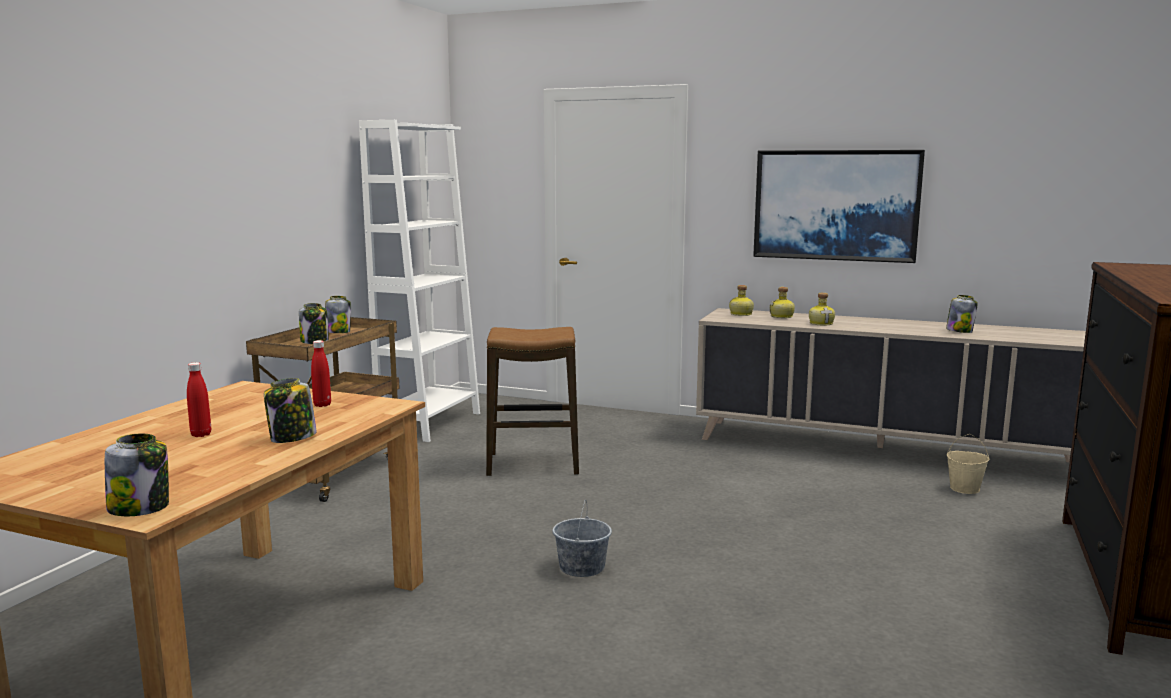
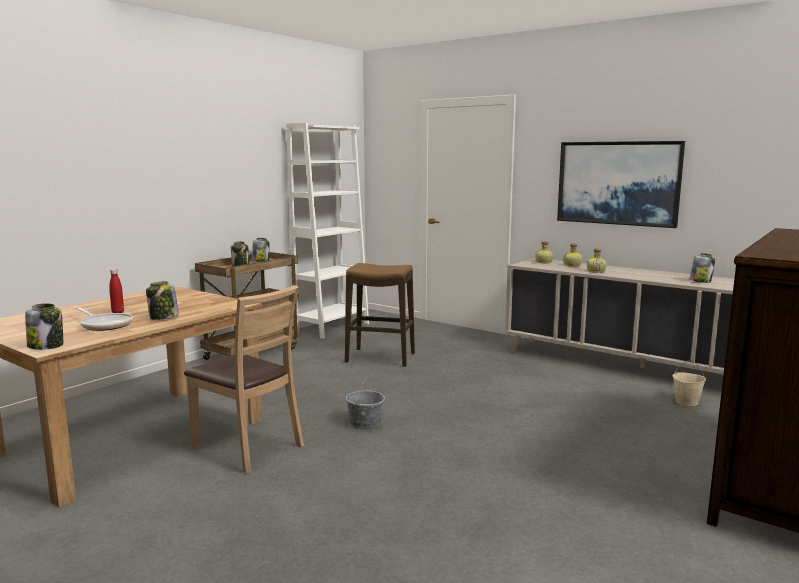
camera: 15 degrees right, 0 degrees up
(204, 459) = (105, 325): none -> frying pan
(322, 405) = (201, 301): red bottle -> none
(432, 629) = (248, 447): none -> brown chair

